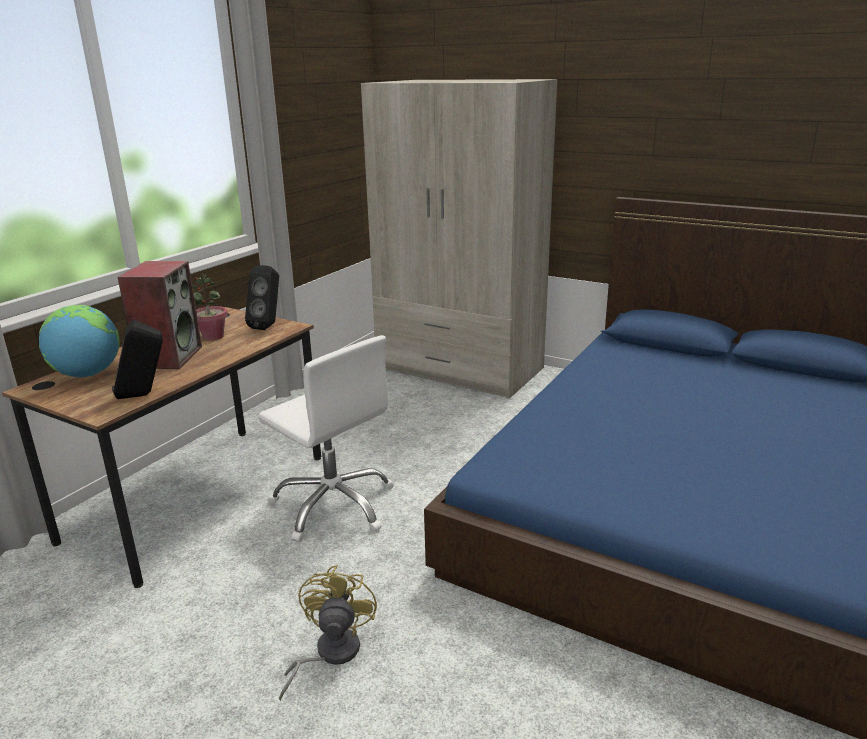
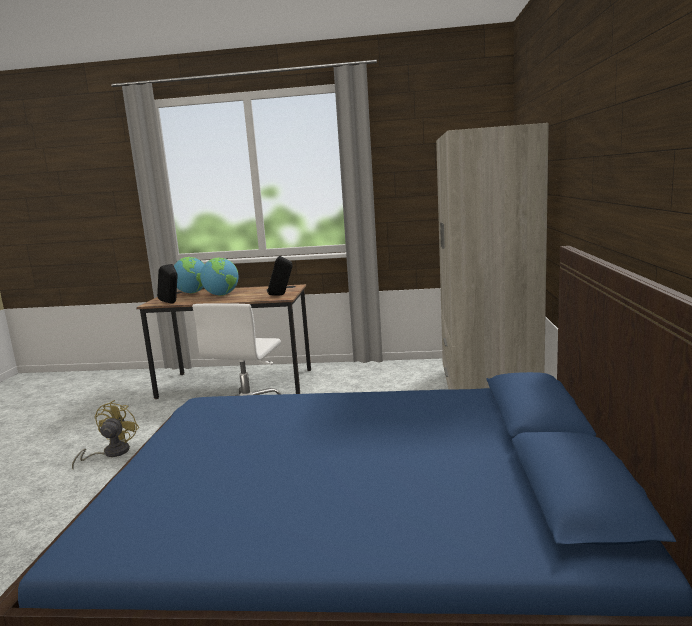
camera: 65 degrees right, 10 degrees down
(169, 357) = (222, 295): speaker -> globe
(213, 337) = (255, 293): potted plant -> none
(329, 654) = (111, 453): yellow fan -> yellow fan turned 60 degrees counterclockwise

